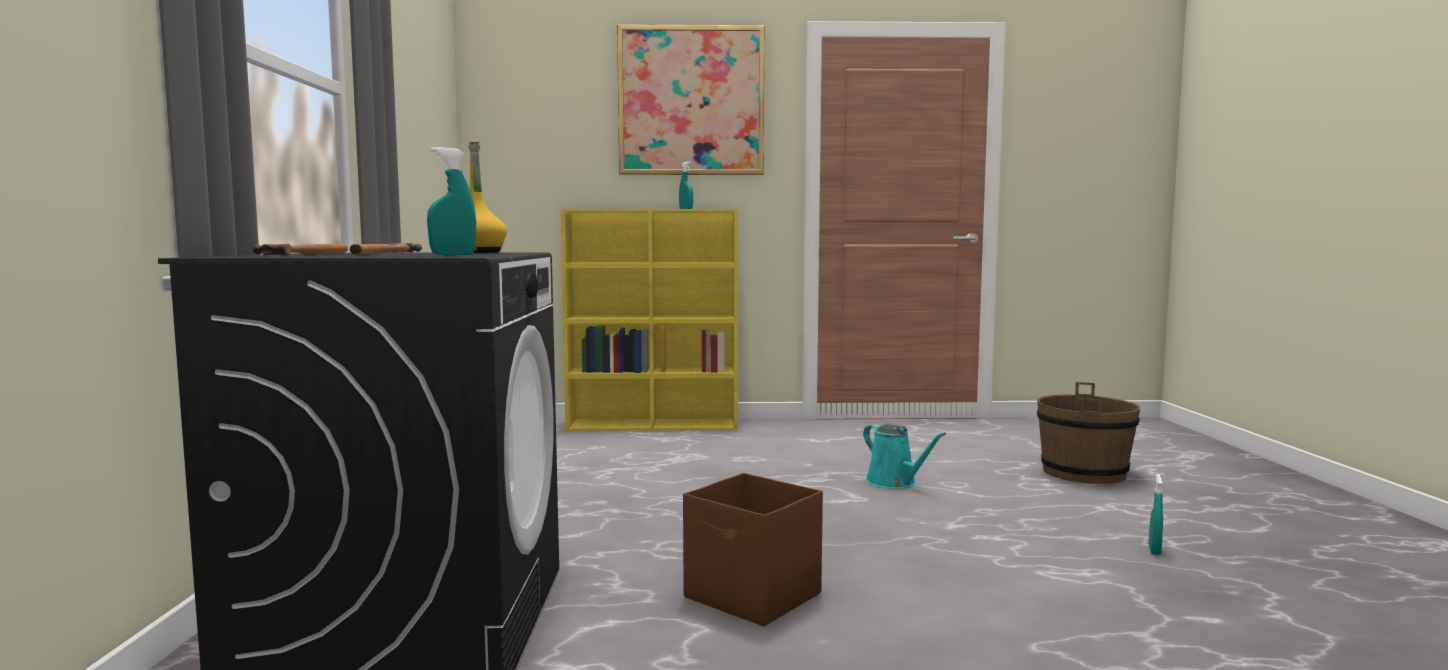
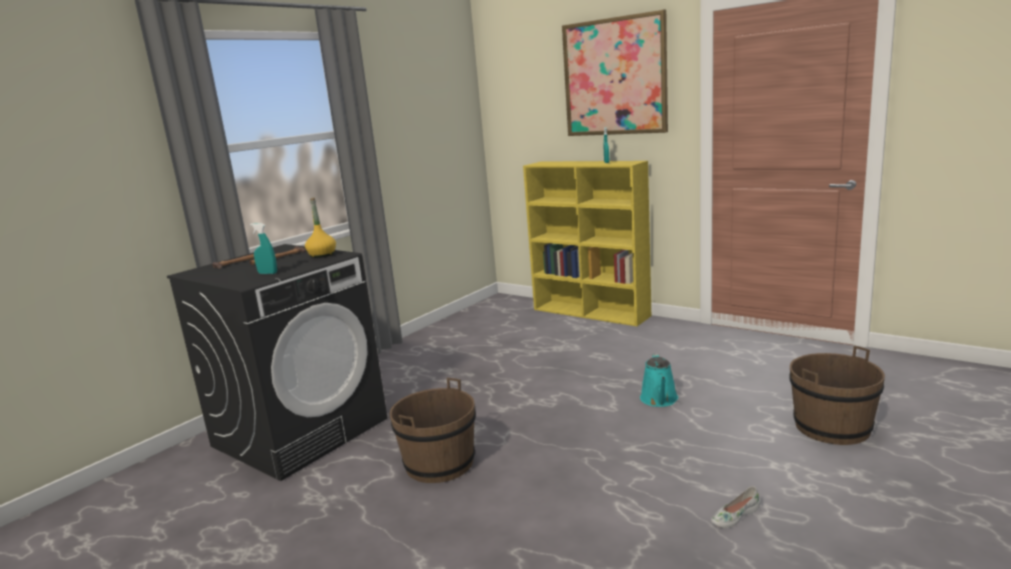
camera: 40 degrees right, 10 degrees up
(753, 596) = (440, 464): brown storage box -> brown bucket
(1154, 551) = (734, 515): turquoise spray bottle -> white shoe

